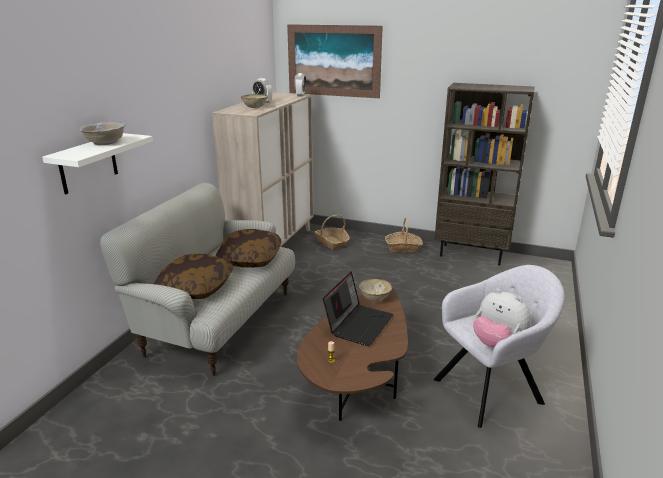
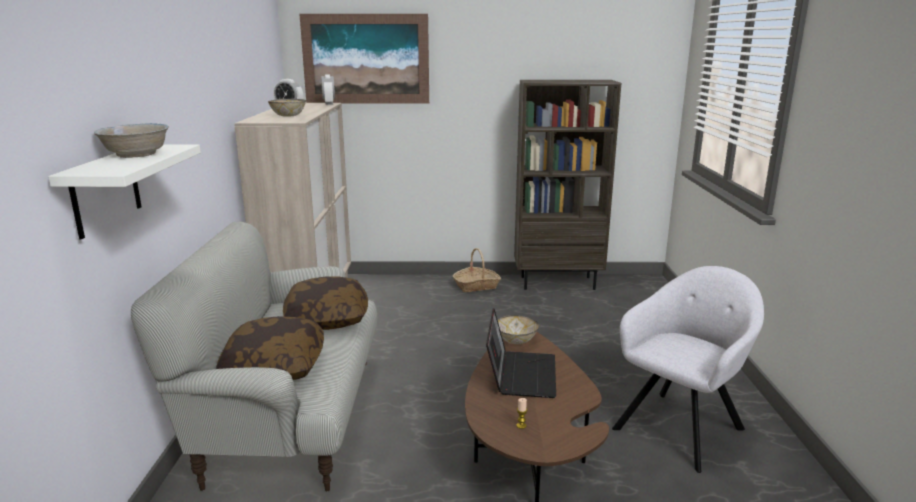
camera: 20 degrees left, 5 degrees down
(332, 242) = (386, 292): basket -> none
(497, 342) = (702, 361): plush toy -> none

